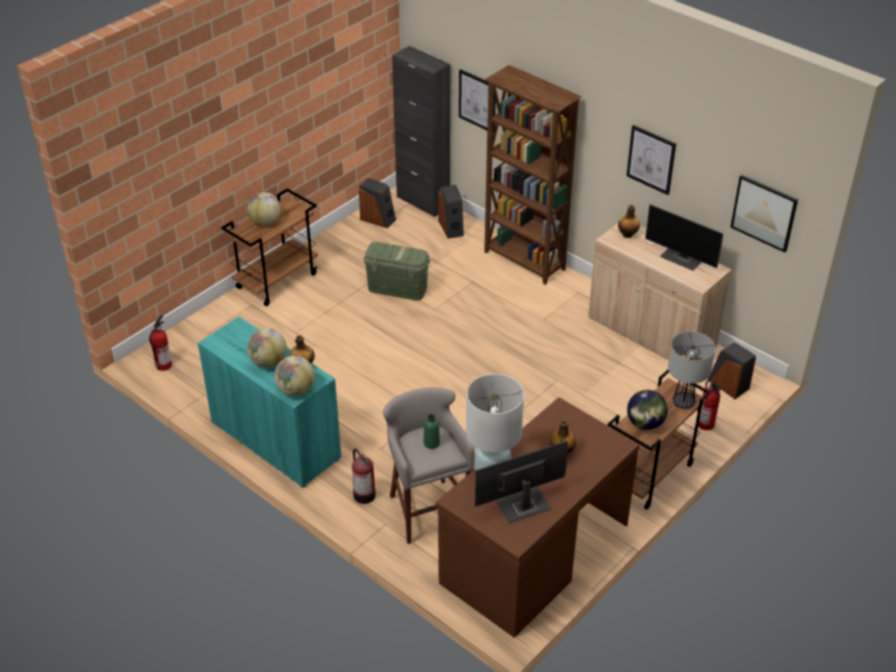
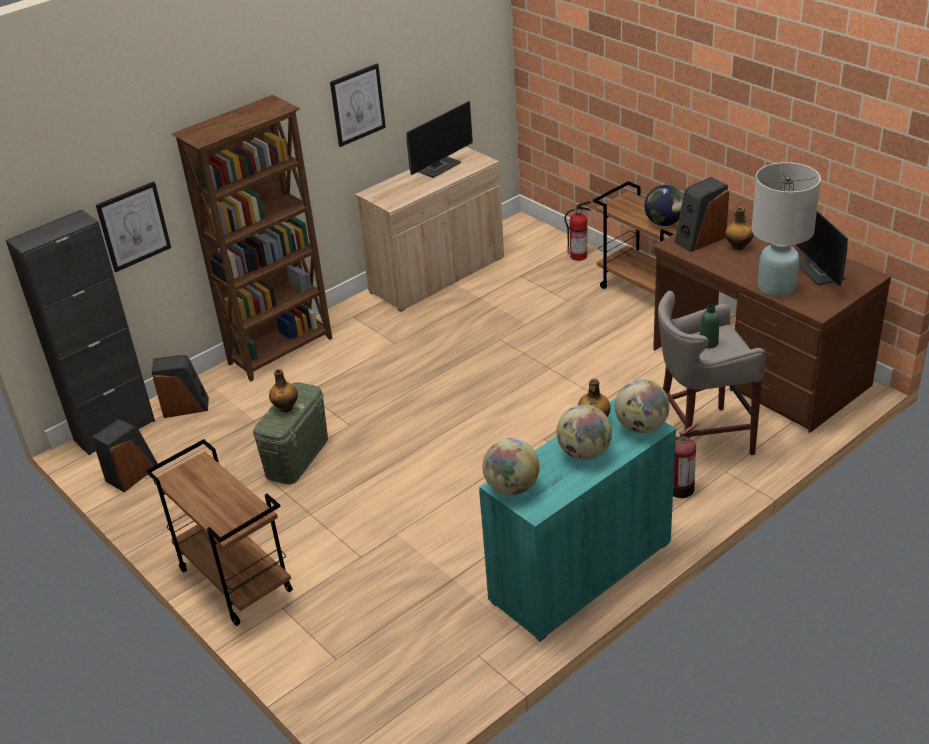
camera: 80 degrees left, 5 degrees down
(164, 364) = (399, 711): fire extinguisher -> none
(265, 222) = (211, 501): globe -> globe (512, 487)
(628, 235) = (387, 193): bottle -> bottle (286, 407)
(683, 403) = (634, 202): table lamp -> none
(728, 385) = (524, 239): speaker -> speaker (700, 239)
(764, 213) = (468, 62): picture -> none

